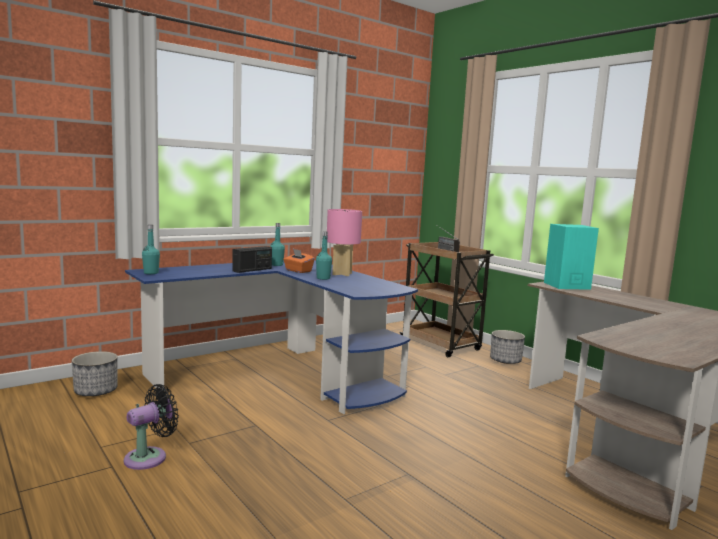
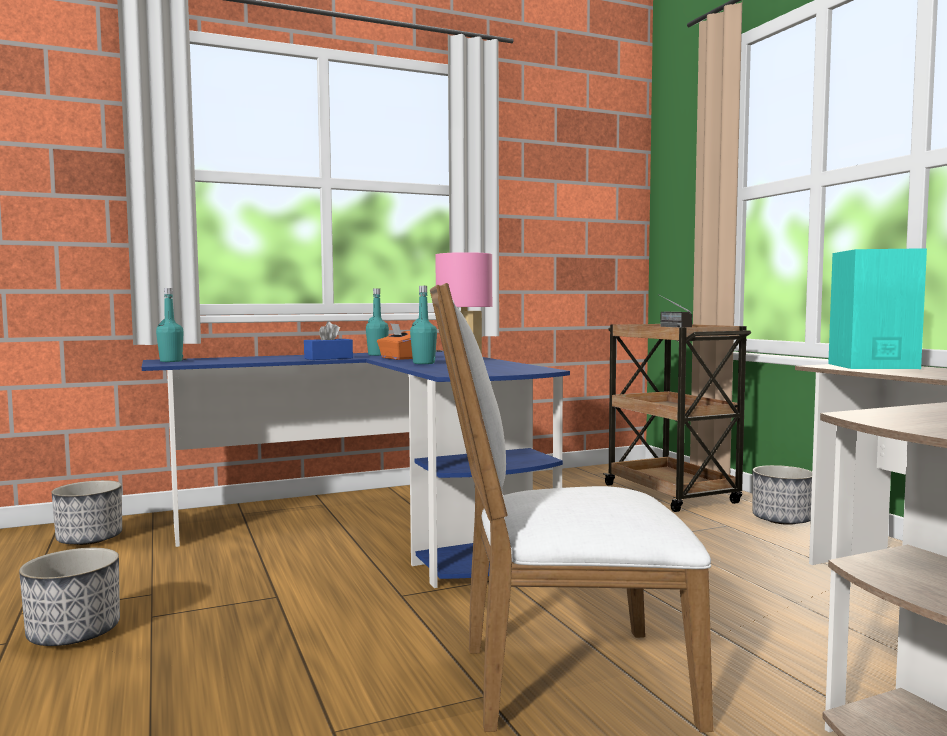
camera: 15 degrees right, 5 degrees down
(150, 457) = (73, 633): black fan -> planter
(252, 270) = (328, 358): radio -> blue tissue box
(439, 463) = (560, 681): none -> white chair

